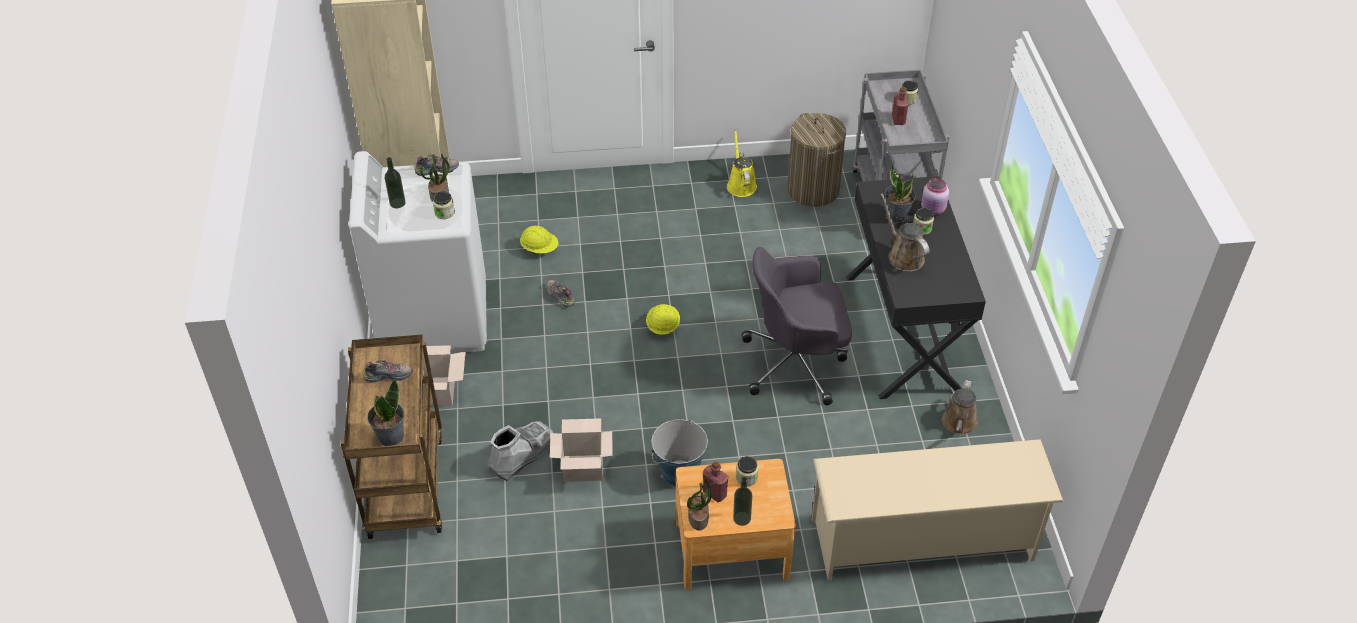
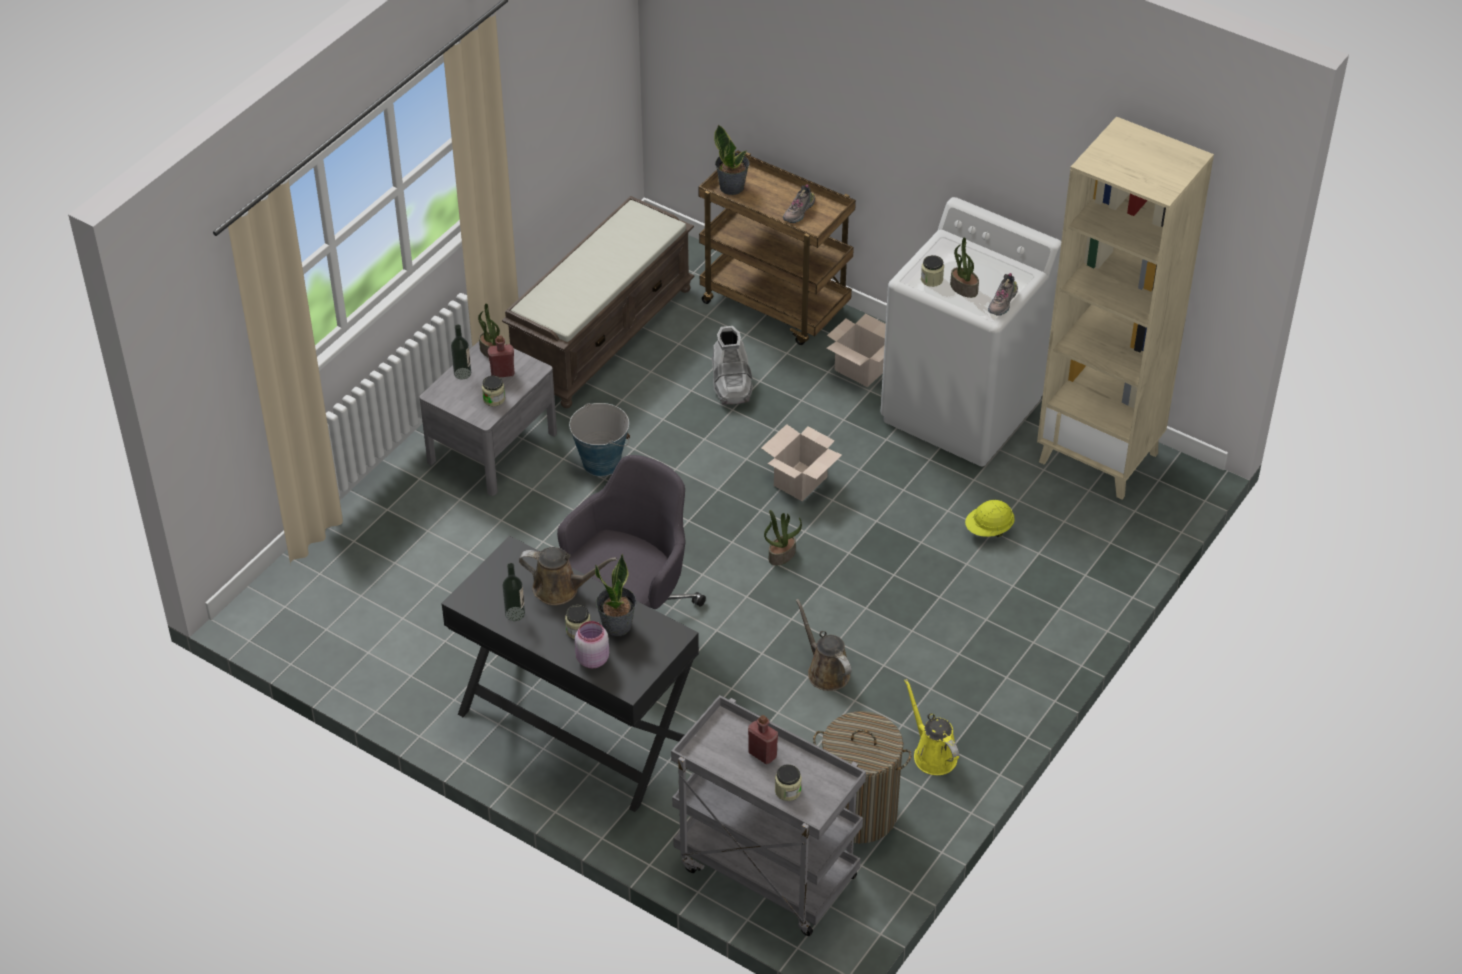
camera: 130 degrees right, 0 degrees up
(397, 203) = (977, 258): bottle -> bottle (515, 614)
(539, 573) = (602, 333): none -> brown bench
(559, 296) = (902, 507): shoe -> none
(584, 467) = (674, 411): cardboard box -> cardboard box (800, 482)
(662, 326) = (781, 555): yellow hard hat -> potted plant
(732, 549) = (492, 447): brown nightstand -> grey nightstand
(741, 184) = (932, 754): yellow watering can -> yellow watering can turned 150 degrees counterclockwise
(922, 540) = (358, 564): beige shoe rack -> none
(959, 424) = (430, 681): brown watering can -> brown watering can (826, 671)

